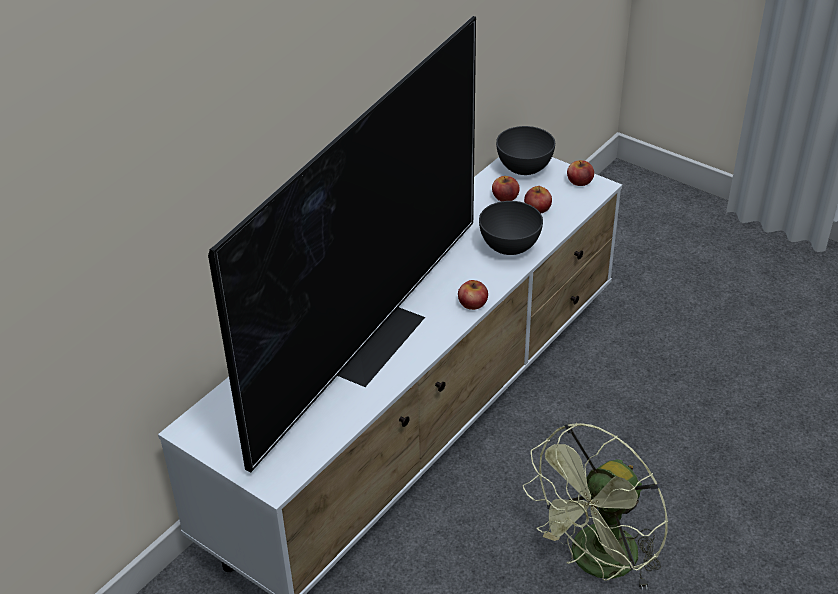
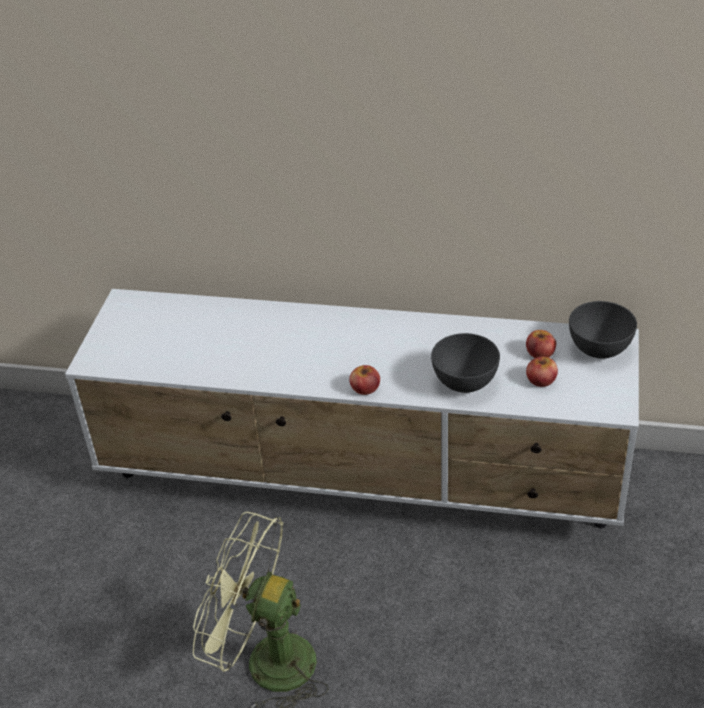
camera: 65 degrees right, 0 degrees up
(370, 338) = (277, 346): television -> none
(579, 181) = (614, 393): apple -> none

